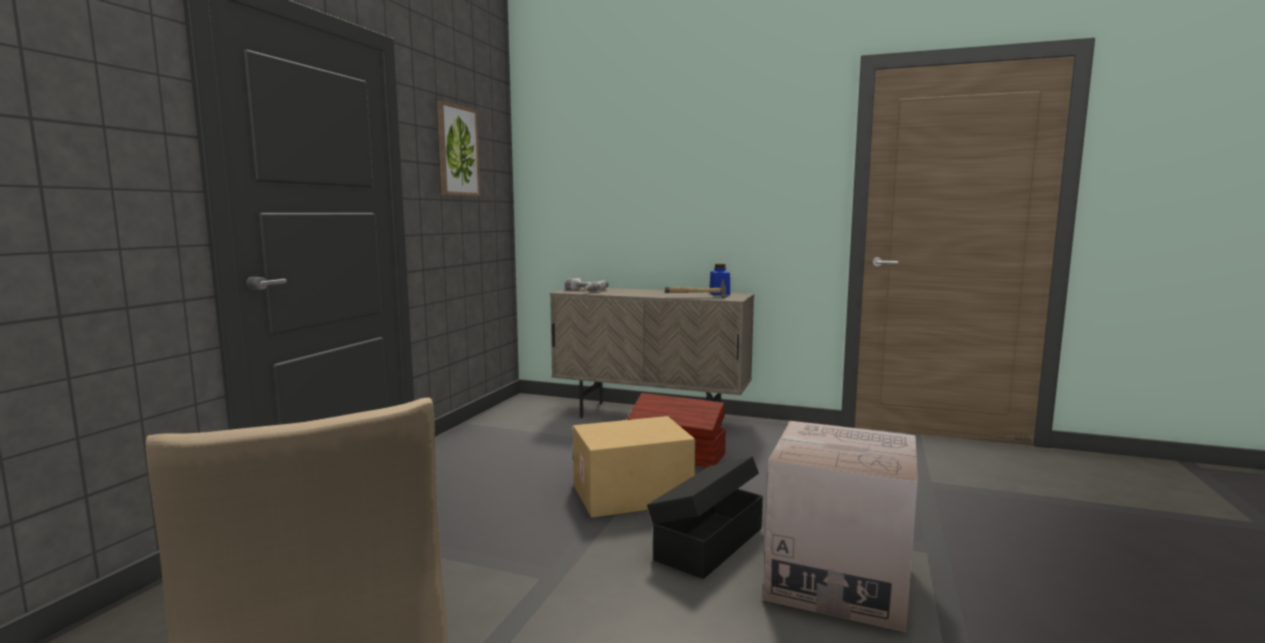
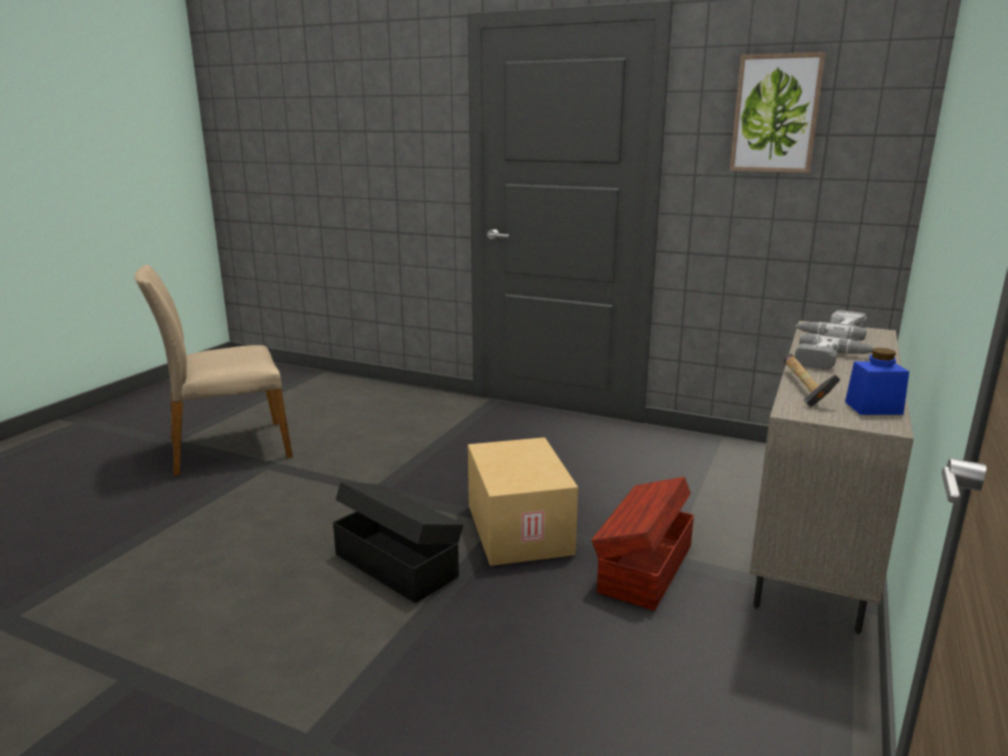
camera: 95 degrees right, 10 degrees up
(643, 293) = (831, 360): none -> power drill
(838, 580) = (291, 634): cardboard box -> none

